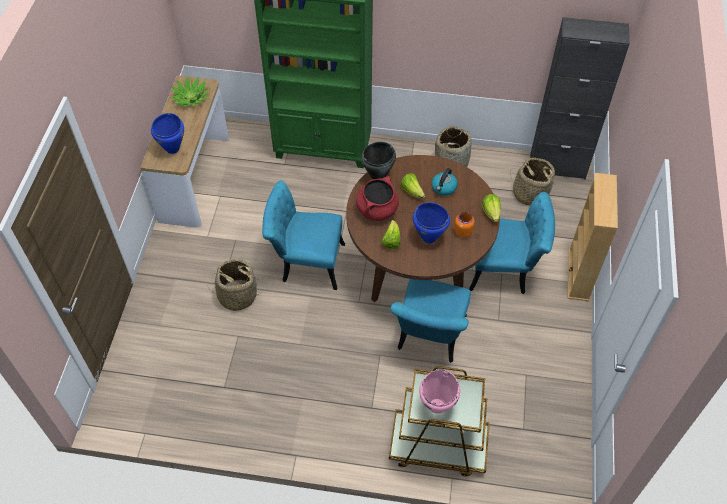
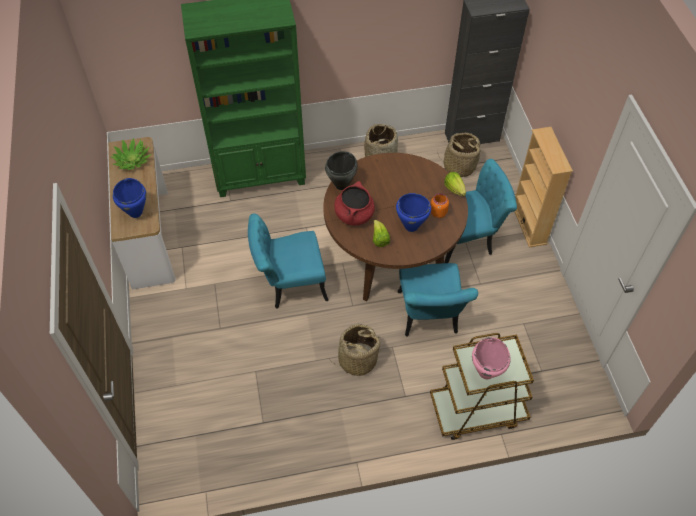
camera: 20 degrees left, 0 degrees up
(237, 296) = (238, 334): basket -> basket (357, 360)
(412, 191) = (378, 190): lettuce -> none
(444, 188) = (404, 179): kettle -> none

